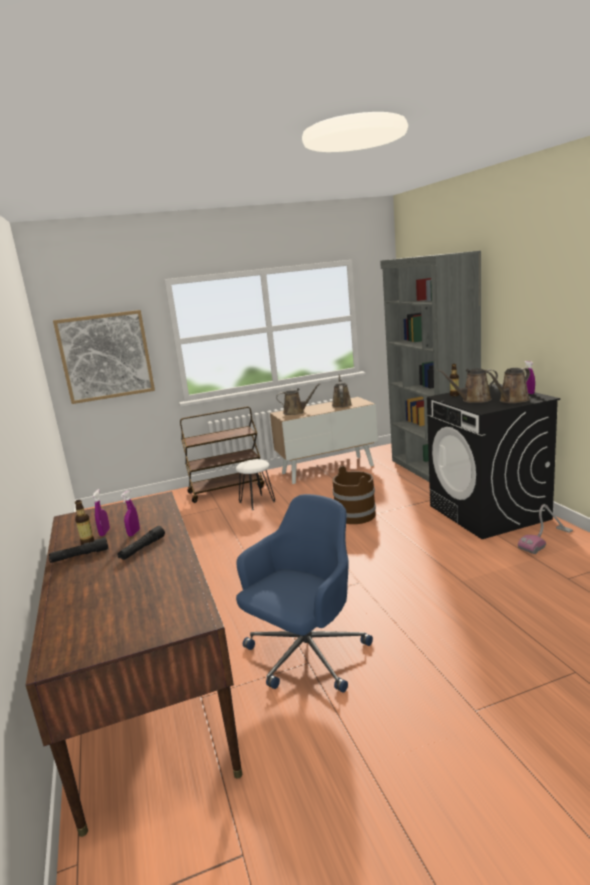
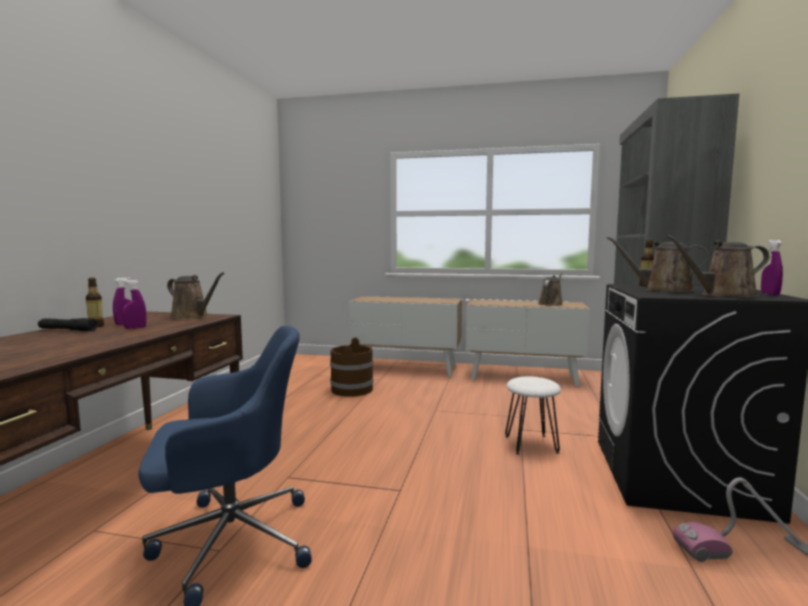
camera: 30 degrees right, 10 degrees down
(106, 356) = (329, 219): picture -> none
(142, 548) = (105, 336): black flashlight -> none
(226, 490) = (407, 368): brown cart -> cabinet
(257, 502) = (417, 384): white stool -> white stool (531, 444)
(296, 412) = (494, 302): brown watering can -> brown watering can (192, 316)
(355, 515) = (493, 423): brown bucket -> brown bucket (352, 389)

